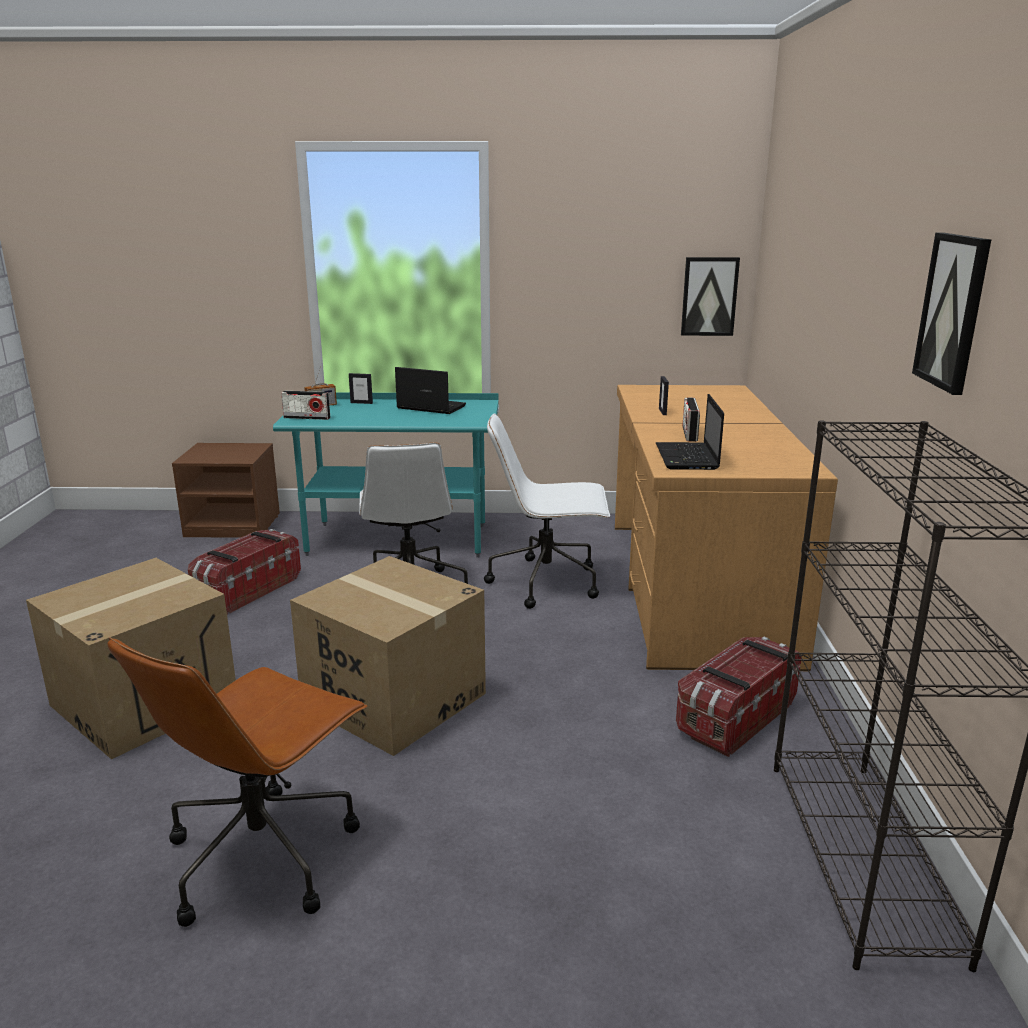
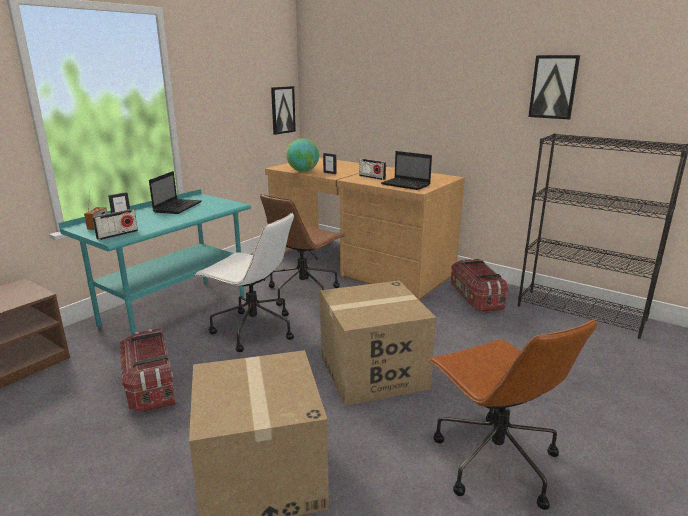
camera: 55 degrees left, 0 degrees up
(429, 407) = (178, 207): laptop -> laptop turned 135 degrees clockwise
(547, 582) = (303, 291): white office chair -> brown office chair
(641, 400) = (303, 171): none -> globe

